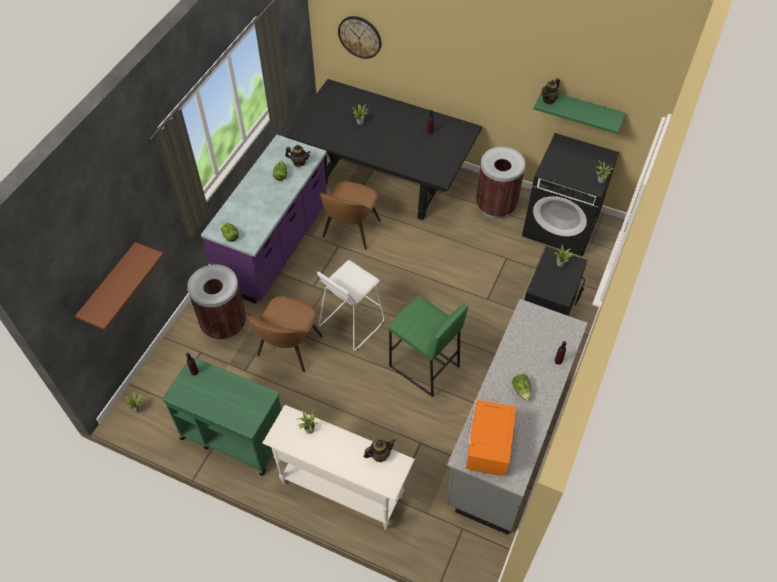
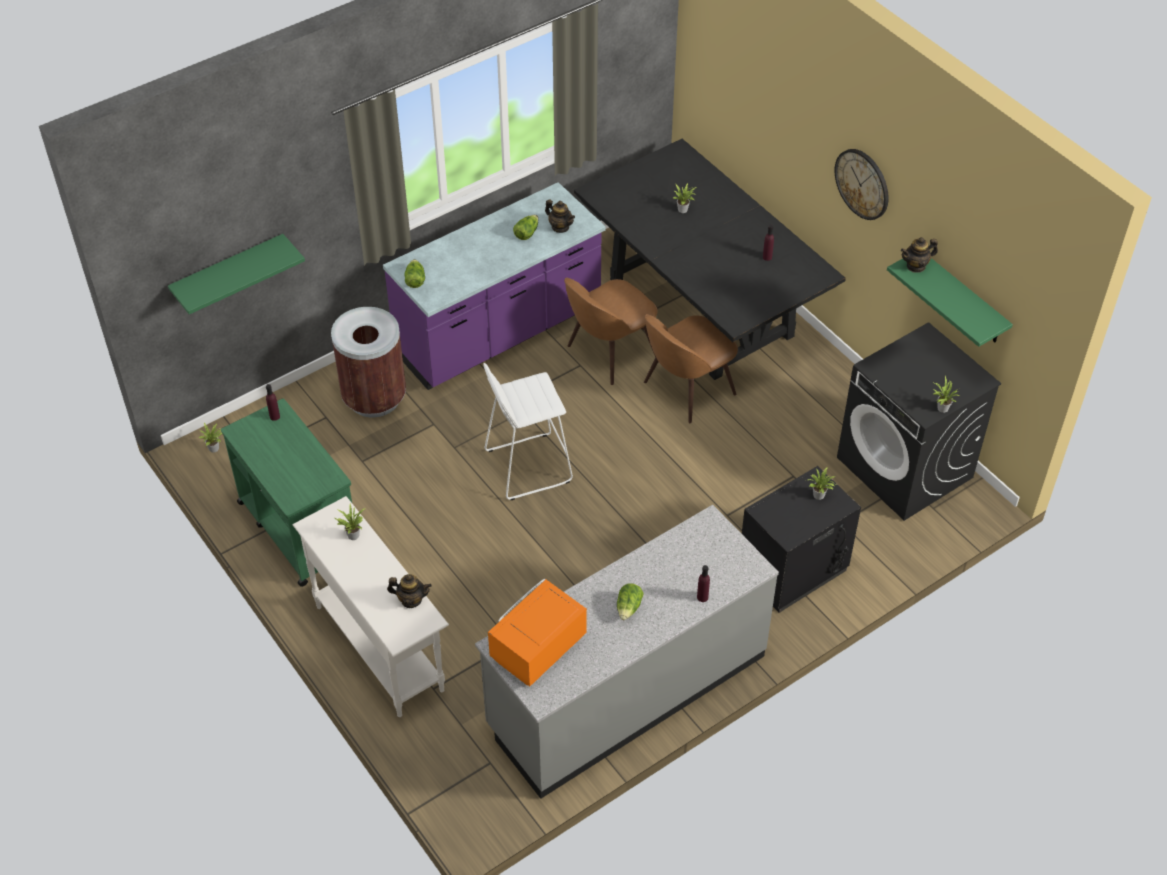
camera: 30 degrees right, 5 degrees down
(109, 286) = (228, 272): brown shelf -> green shelf
(288, 348) = (431, 459): brown chair -> brown chair (686, 390)
(360, 37) = (726, 93): wall clock -> wall clock (862, 183)
(423, 366) = (581, 558): green stool -> none
(496, 206) = (830, 404): brown trash can -> none

